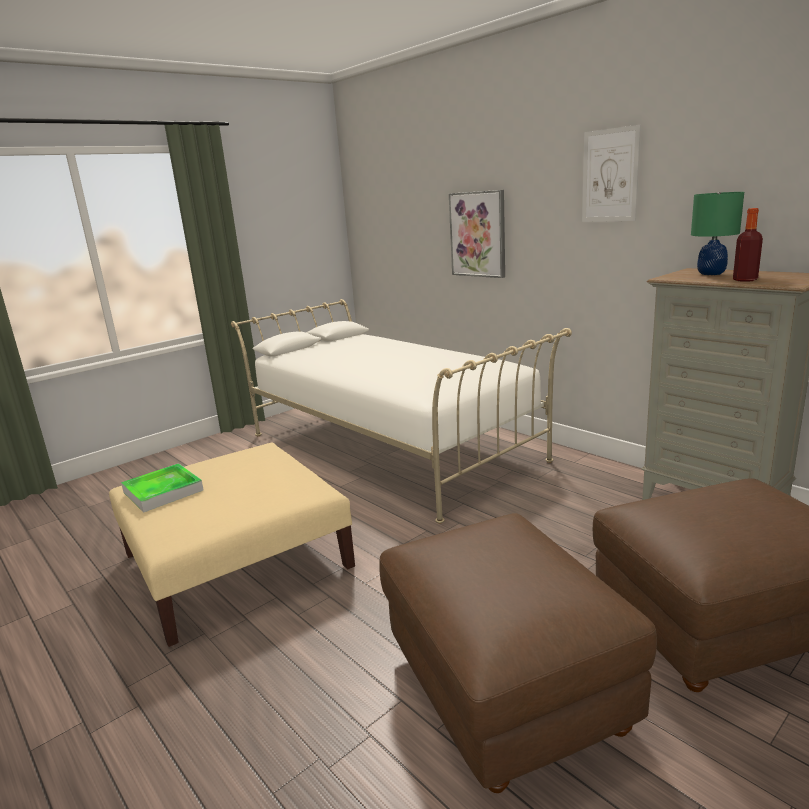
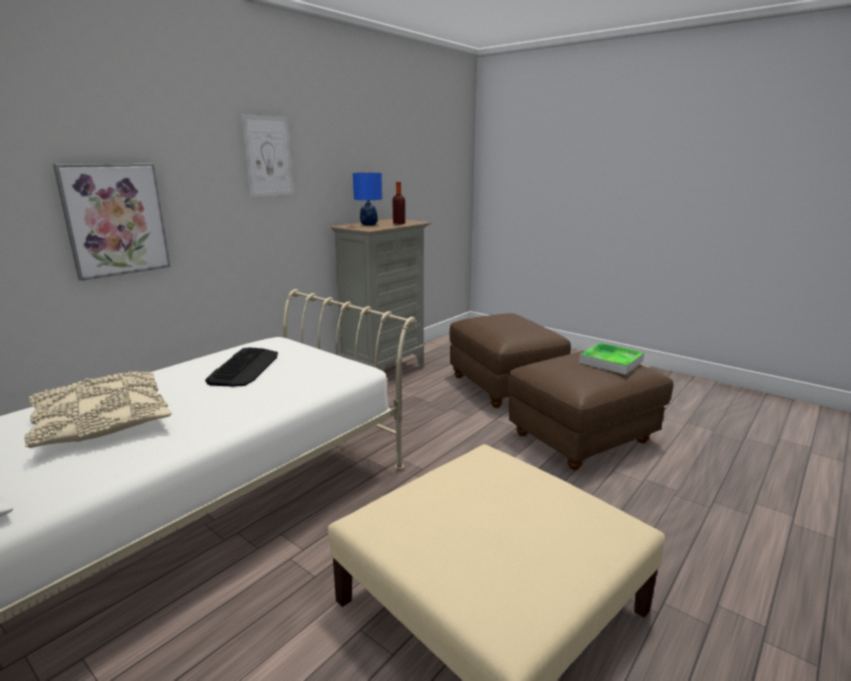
camera: 100 degrees left, 0 degrees up
(163, 491) = (520, 578): tray -> tray (611, 362)
(353, 351) = (102, 423): none -> beige pillow
(432, 364) = (245, 368): none -> keyboard
(710, 274) = (368, 225): green table lamp -> blue table lamp

